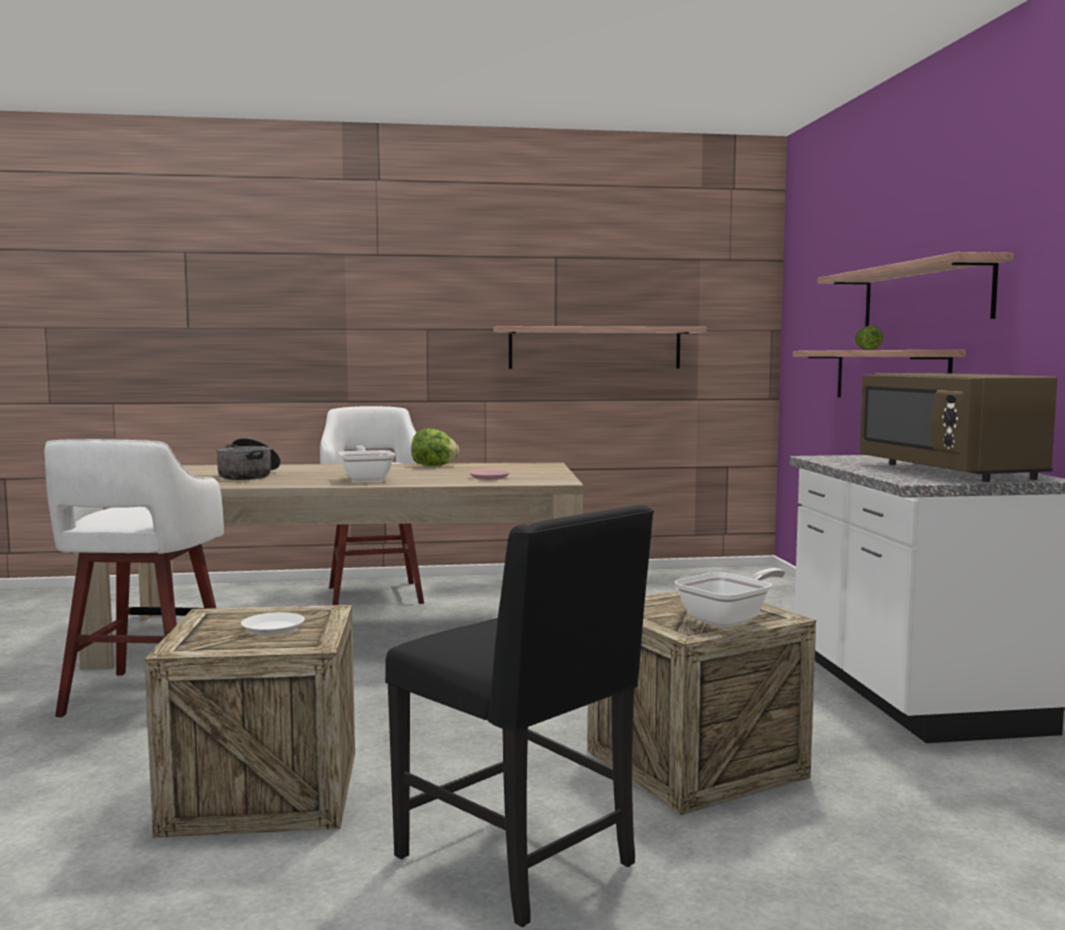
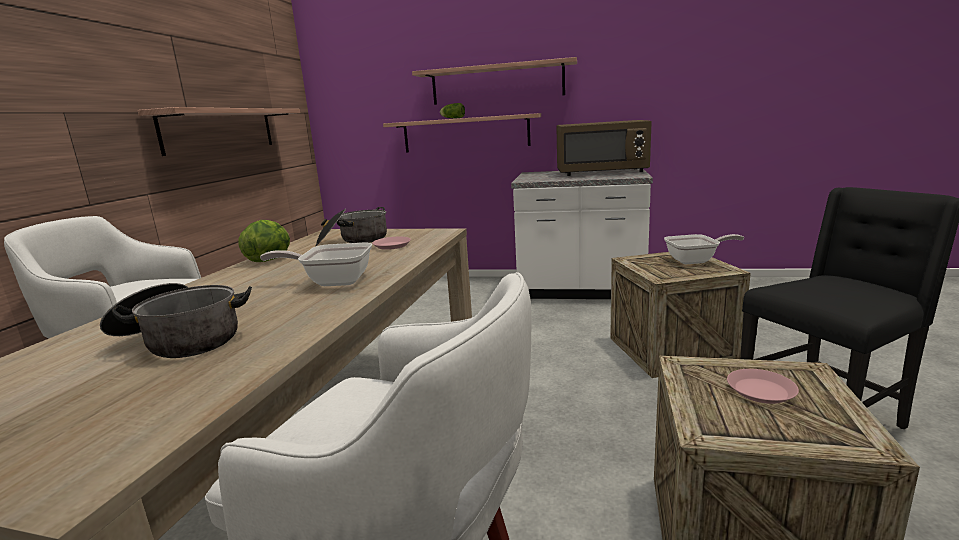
camera: 70 degrees left, 10 degrees up
(273, 628) = (760, 391): white plate -> pink plate
(509, 470) = (353, 240): none -> cooking pot
(729, 620) = (696, 261): frying pan -> frying pan turned 105 degrees clockwise

